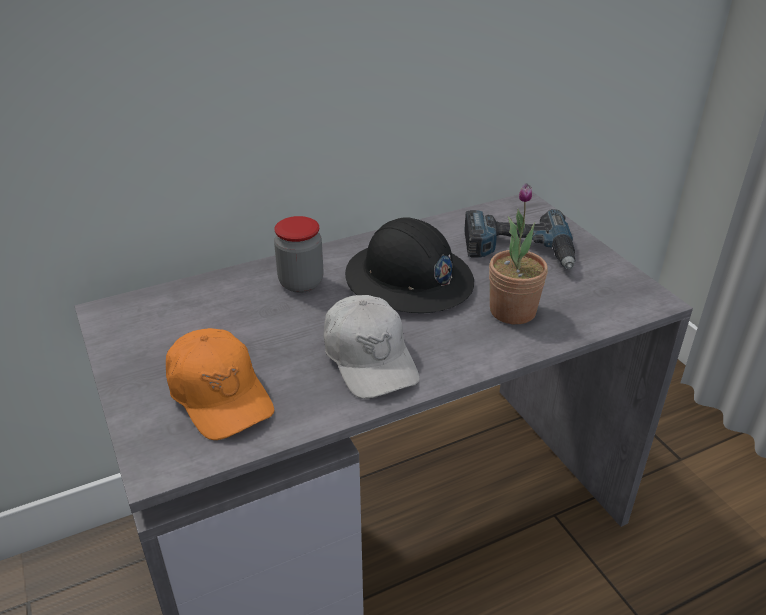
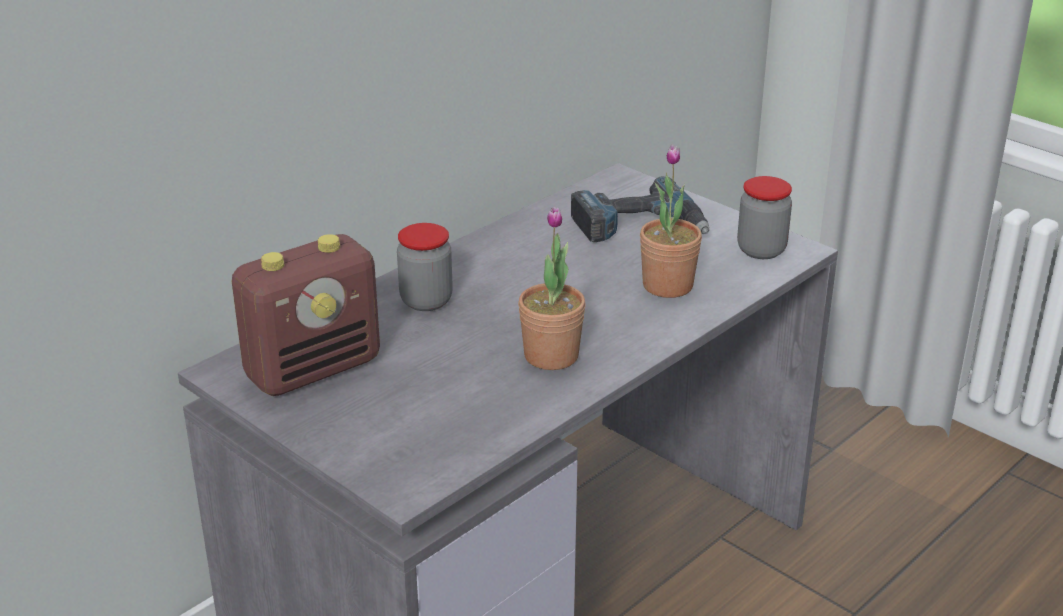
camera: 20 degrees left, 5 degrees down
(172, 326) = (314, 369): none -> radio
(220, 395) = (419, 419): orange cap -> none
(370, 358) = (551, 356): white cap -> potted plant
(408, 281) = (542, 277): black hard hat -> none
(617, 293) = (761, 250): none -> jar

